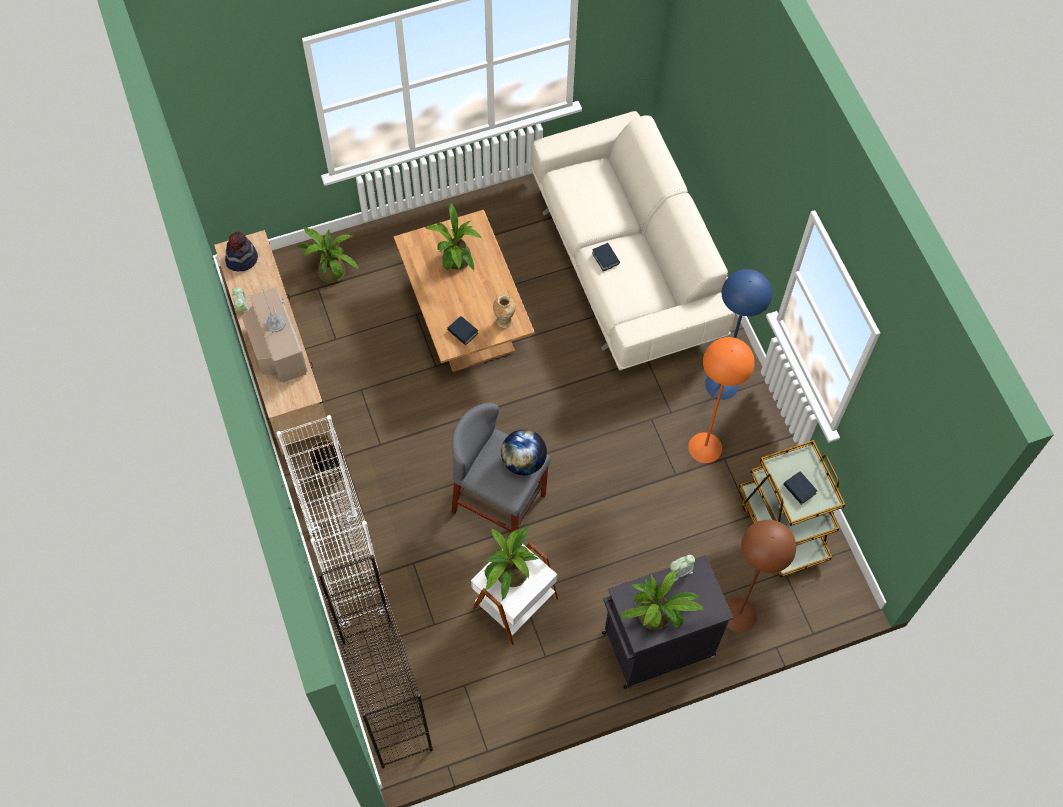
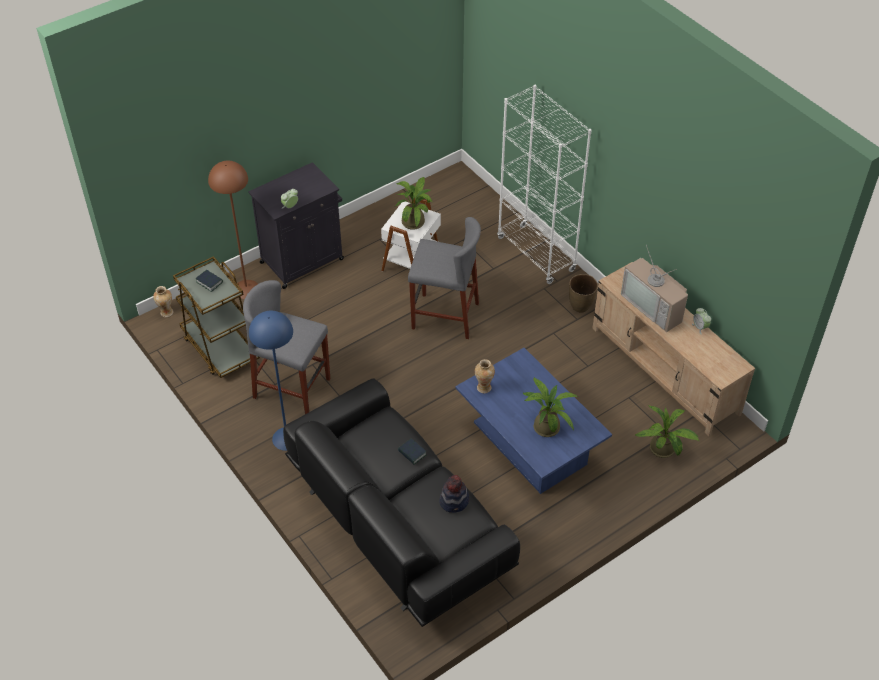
camera: 165 degrees right, 15 degrees down
(241, 259) = (724, 362): hat -> hat (454, 501)
(385, 694) = (479, 200): black bookcase -> none
(463, 332) = (515, 371): book -> none
(464, 313) = (529, 443): brown coffee table -> blue coffee table
(523, 461) = (426, 264): globe -> none
(626, 264) = (398, 521): beige sofa -> black sofa
(658, 617) = (300, 181): potted plant -> none
(705, 448) = (292, 388): orange floor lamp -> grey stool
(846, 602) = (166, 312): none -> vase

